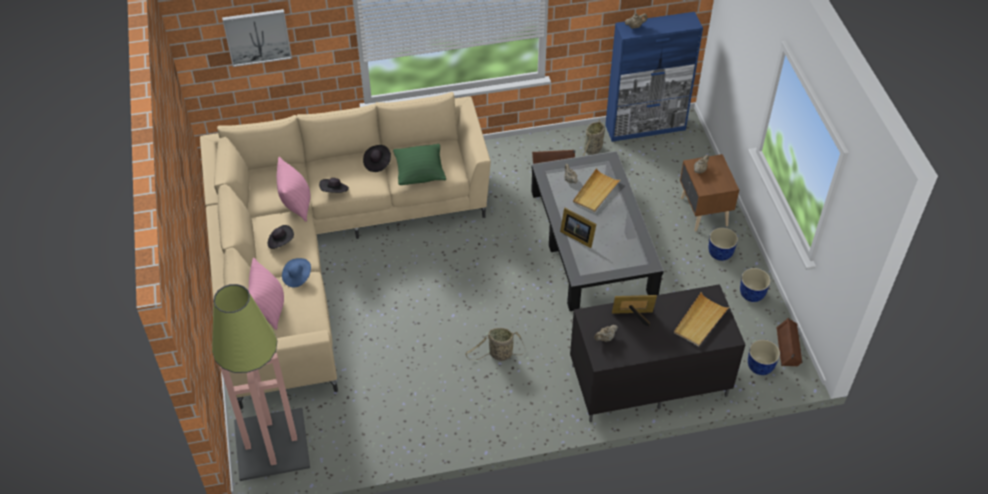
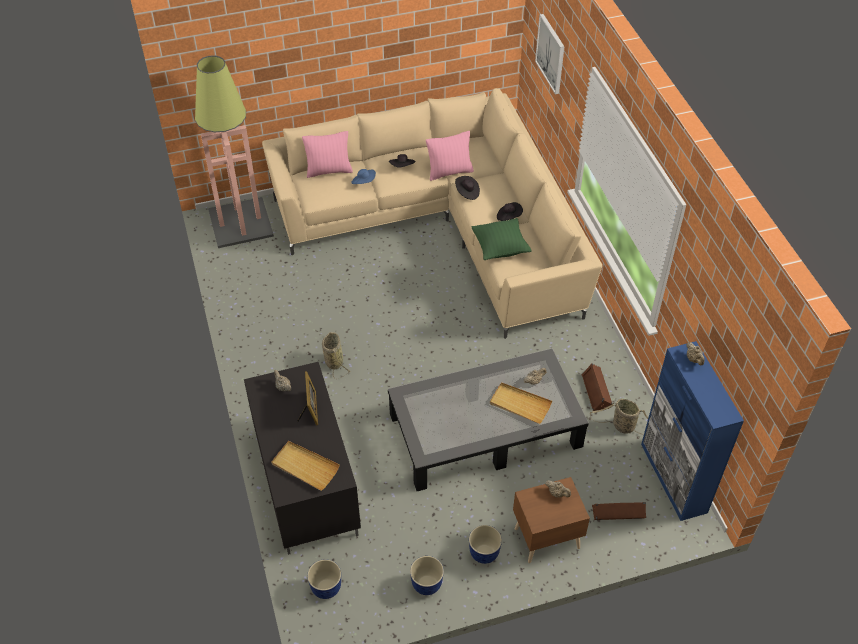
camera: 85 degrees right, 0 degrees up
(577, 236) = (454, 390): picture frame -> none
(789, 346) = (355, 620): brown speaker -> brown speaker (618, 514)

